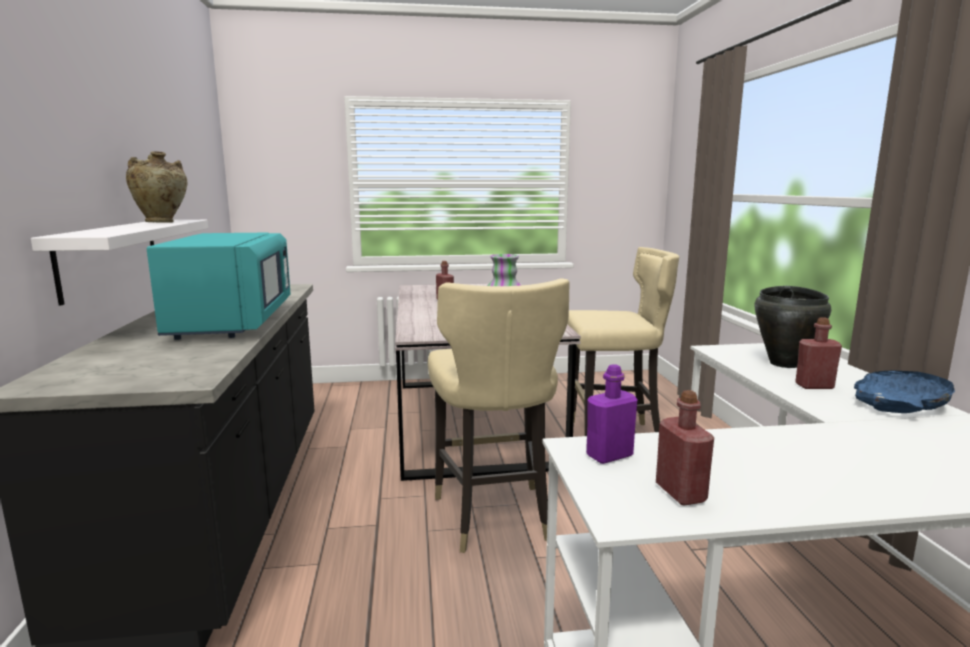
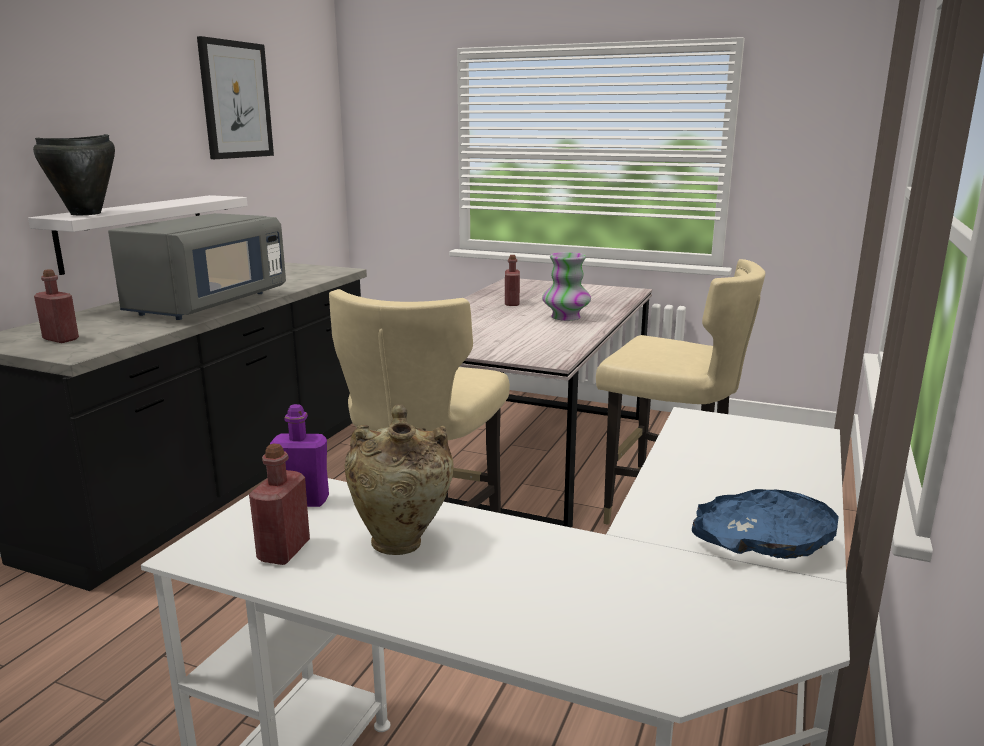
camera: 30 degrees right, 5 degrees up
(162, 222) = (187, 201): beige vase -> beige vase (402, 542)
(167, 127) = (235, 100): none -> picture
(231, 323) = (208, 305): turquoise microwave -> grey microwave
(785, 364) = (742, 455): black cooking pot -> black cooking pot (86, 213)
(814, 386) = (706, 491): red bottle -> red bottle (61, 339)

